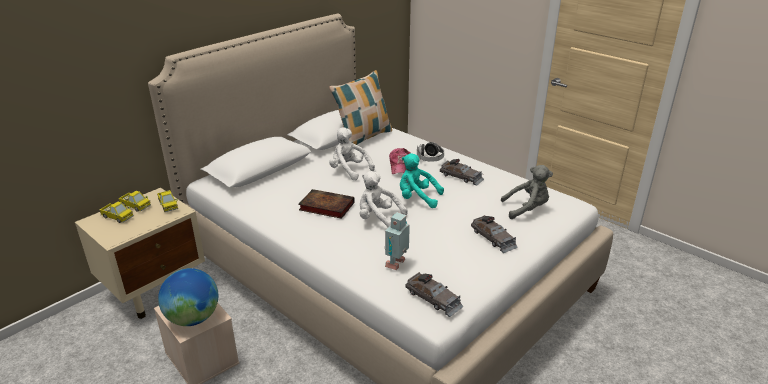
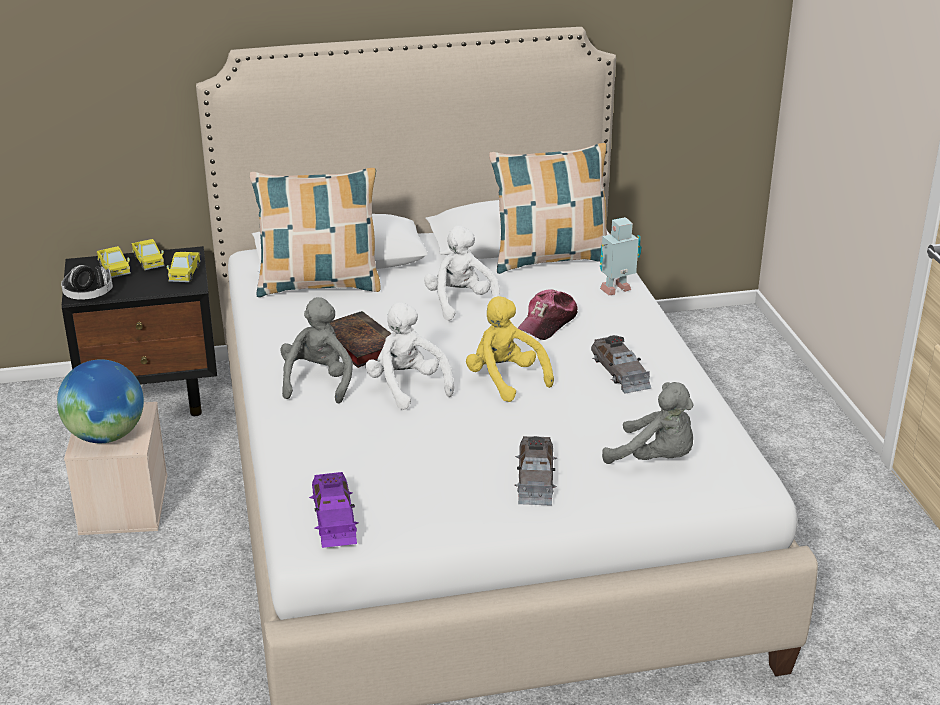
camera: 35 degrees right, 0 degrees up
(155, 289) = (154, 396): beige nightstand -> black nightstand
(264, 185) = (319, 285): none -> pillow
(329, 233) = (318, 381): none -> grey plush toy
(397, 263) = (348, 455): toy robot -> toy robot (617, 291)
(417, 198) = (505, 379): turquoise plush toy -> yellow plush toy
(429, 159) = (609, 327): headphones -> headphones (89, 295)
(433, 298) = (334, 517): grey toy car -> purple toy car

